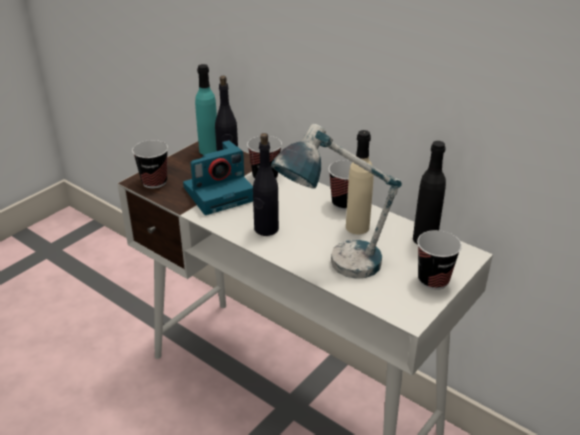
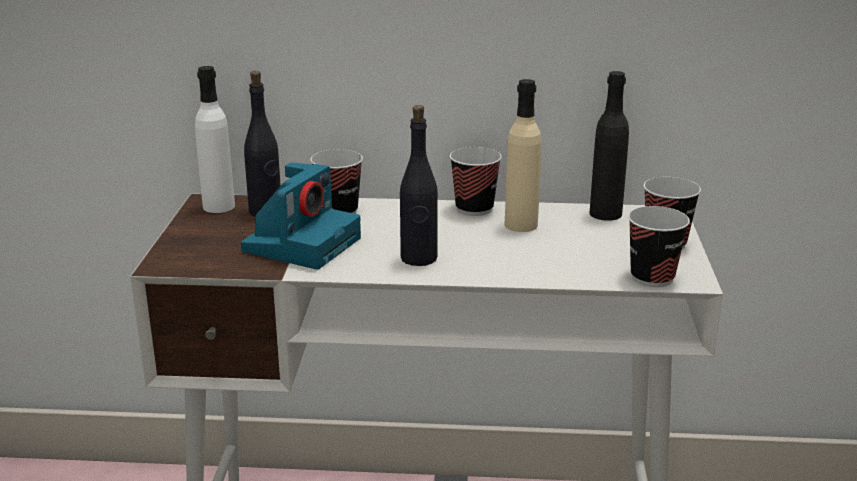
camera: 35 degrees left, 10 degrees down
(154, 182) = (189, 258): cup -> cup (652, 277)
(209, 150) = (219, 206): turquoise bottle -> white bottle
(334, 266) = (550, 265): table lamp -> none

